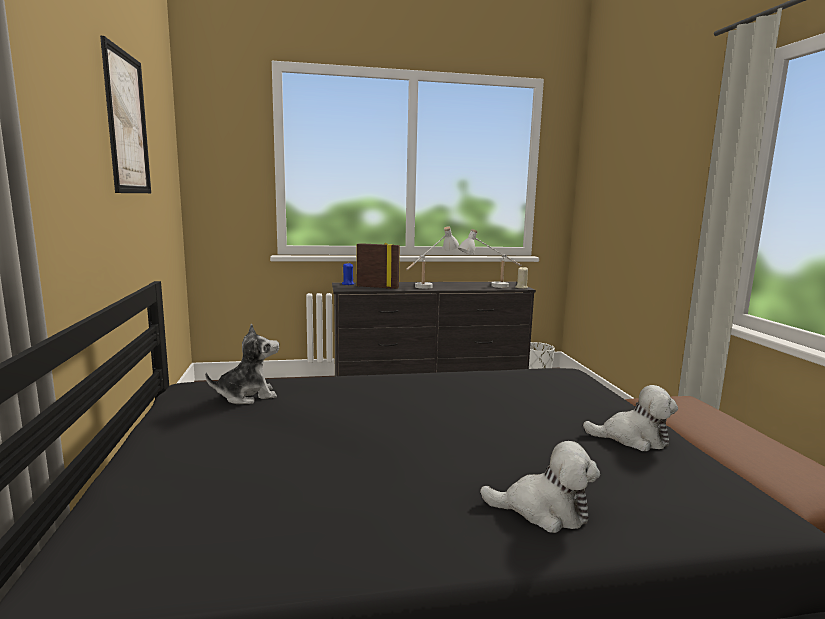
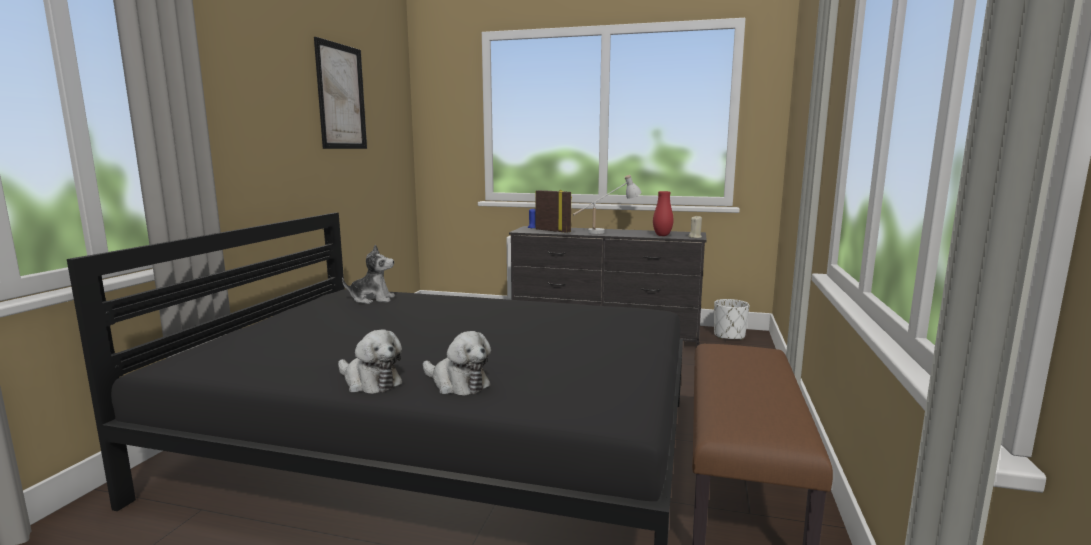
camera: 25 degrees right, 0 degrees up
(490, 287) = (662, 235): white table lamp -> red vase
(633, 438) = (614, 360): plush toy -> plush toy (370, 382)

